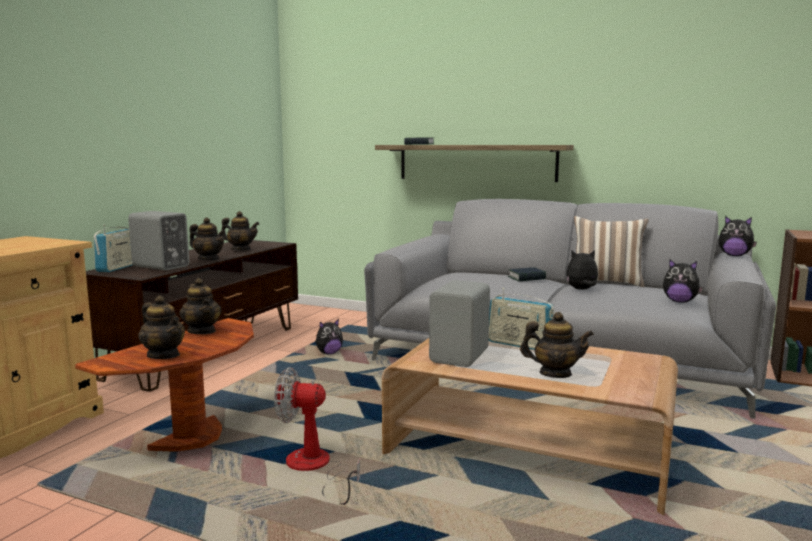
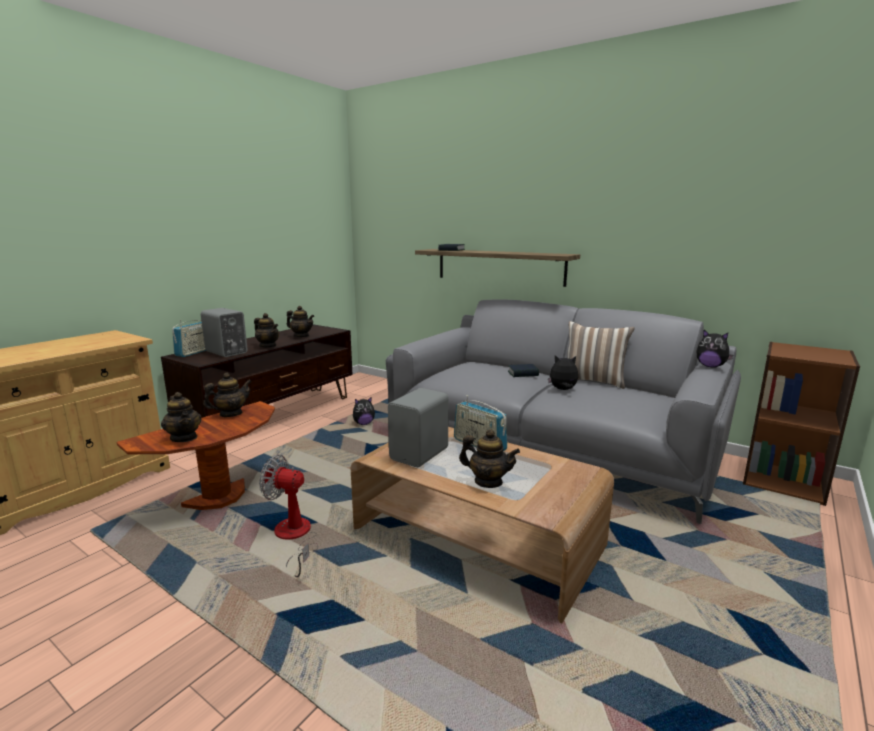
camera: 10 degrees right, 5 degrees up
(202, 331) = (230, 414): teapot -> teapot turned 105 degrees counterclockwise
(680, 301) = (645, 409): plush toy -> none

